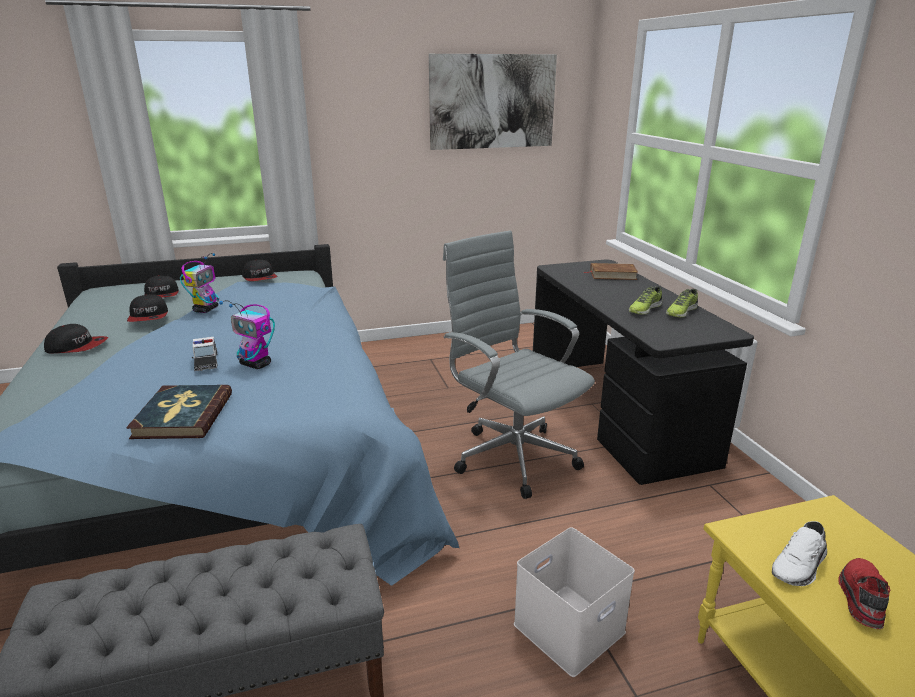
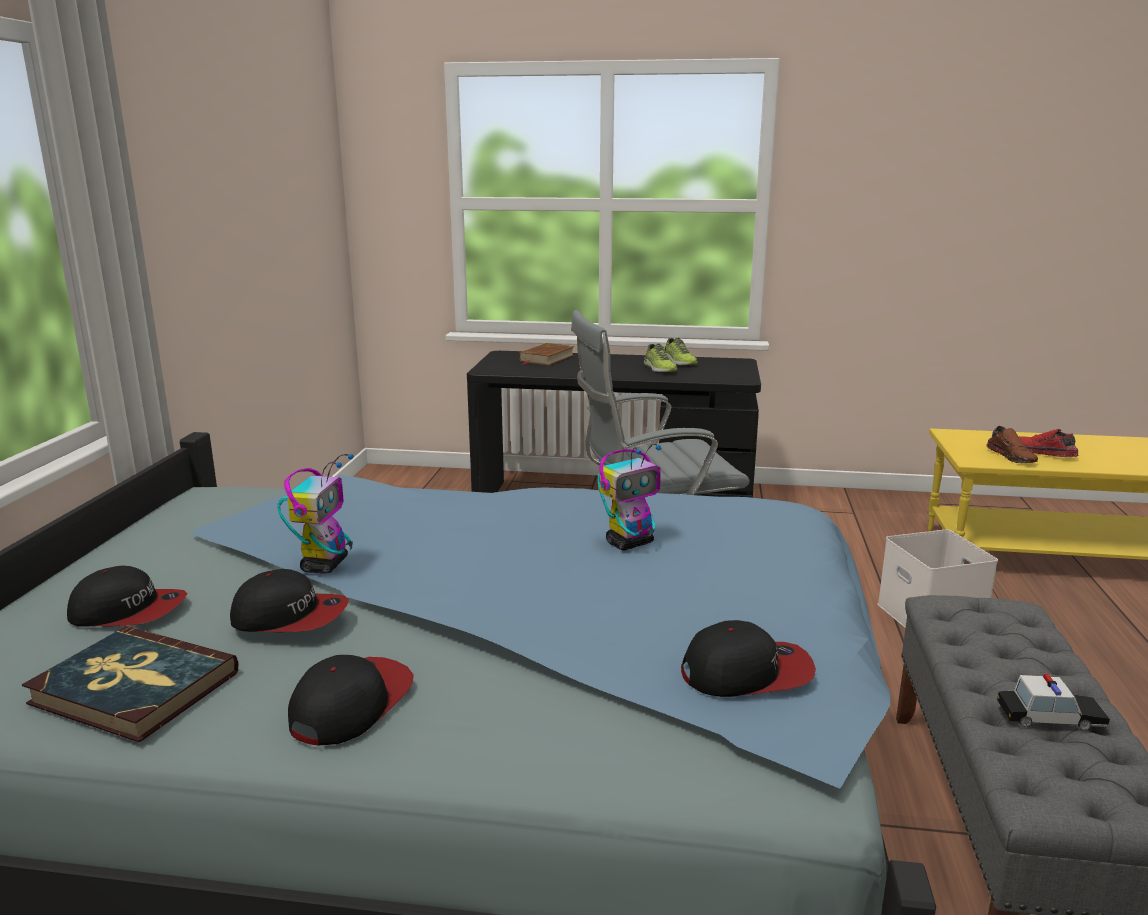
camera: 65 degrees left, 5 degrees down
(182, 415) = (773, 597): book -> book (134, 688)
(206, 309) = (325, 565): toy robot -> toy robot turned 60 degrees clockwise
(206, 361) = (589, 573): toy car -> toy car (1051, 717)
(260, 278) = (215, 512): cap -> cap (747, 673)
(492, 102) = (280, 166): picture -> none
(800, 566) = (1012, 456): white shoe -> brown shoe

